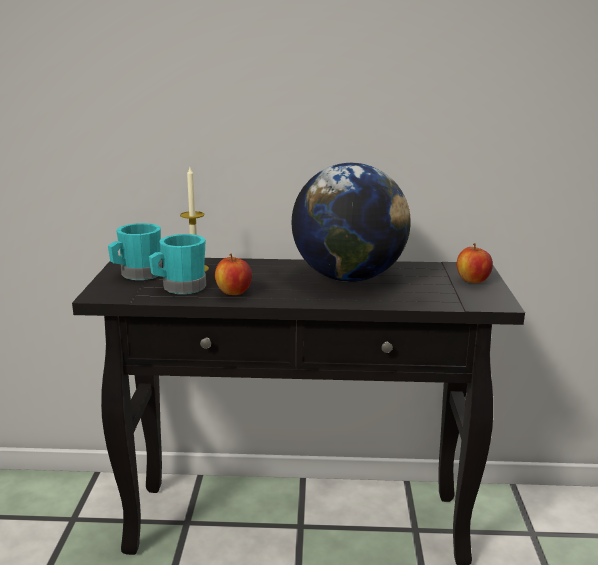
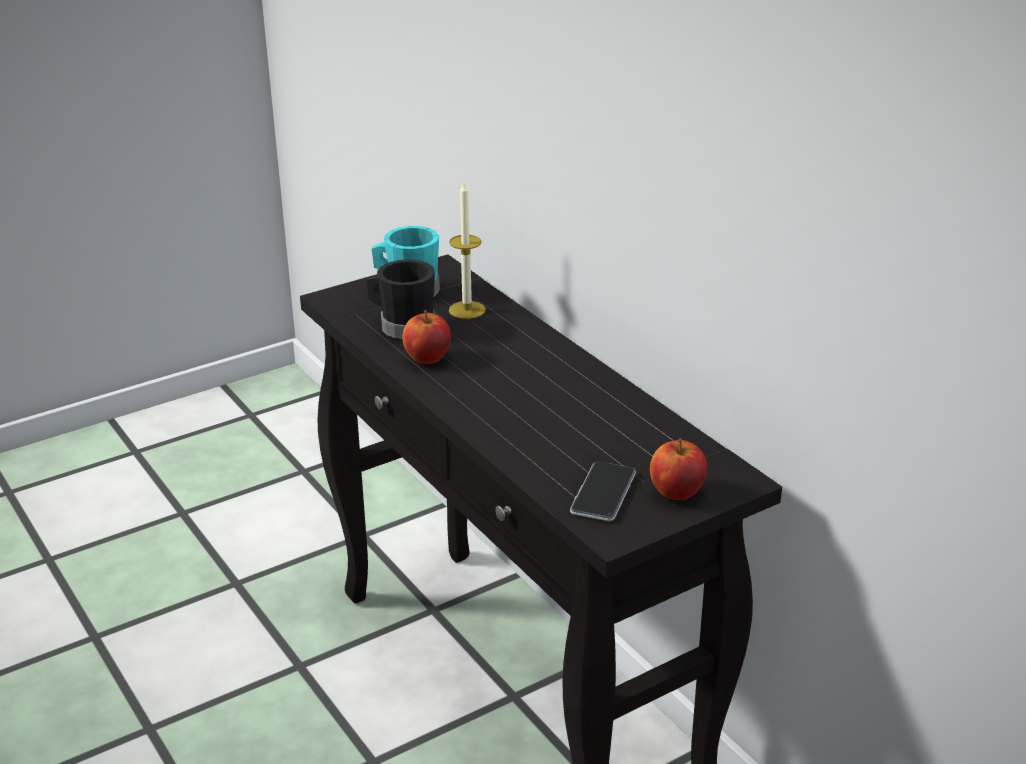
camera: 55 degrees right, 10 degrees up
(179, 288) = (402, 326): turquoise mug -> black mug
(348, 278) = (566, 405): globe -> none
(454, 294) = (603, 493): none -> phone

